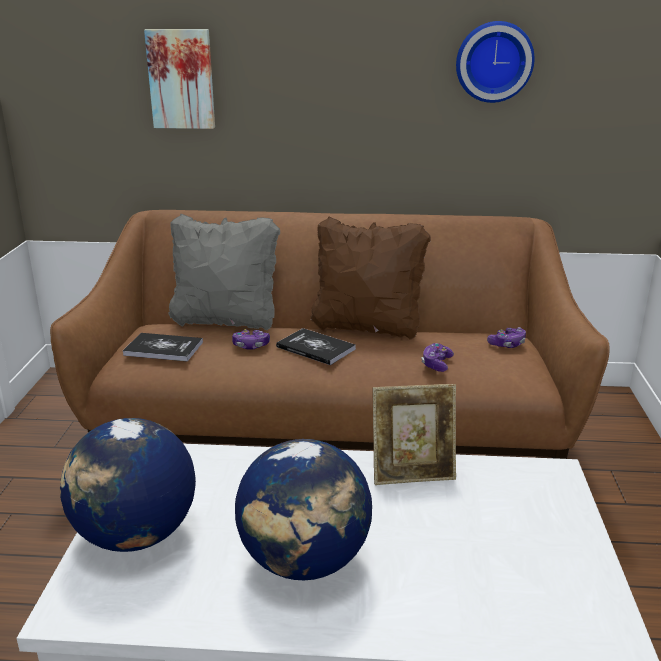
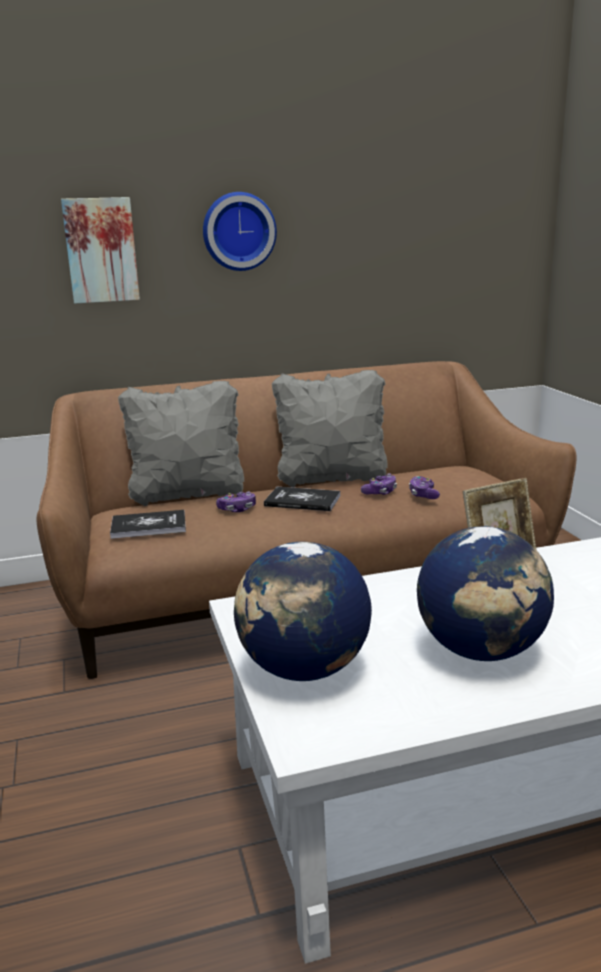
camera: 20 degrees left, 5 degrees down
(367, 327) = (331, 479): brown pillow -> grey pillow
(494, 62) = (400, 220): wall clock -> wall clock (238, 231)
(507, 344) = (466, 471): game controller -> game controller (380, 492)

